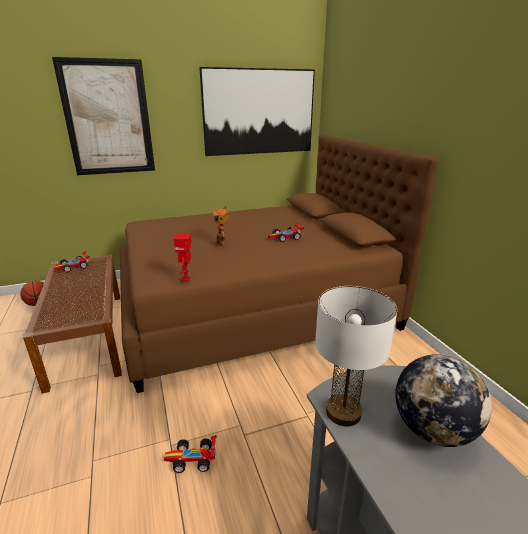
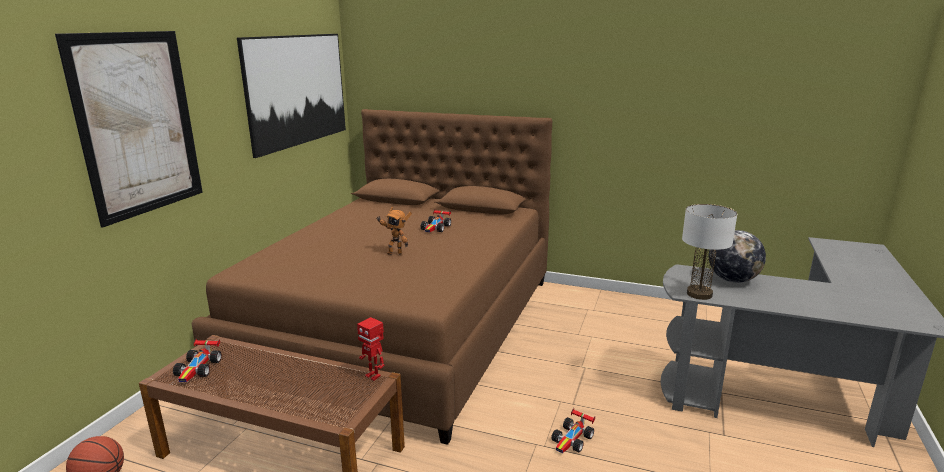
camera: 50 degrees left, 5 degrees down
(186, 279) = (451, 288): toy robot -> toy robot (373, 376)

